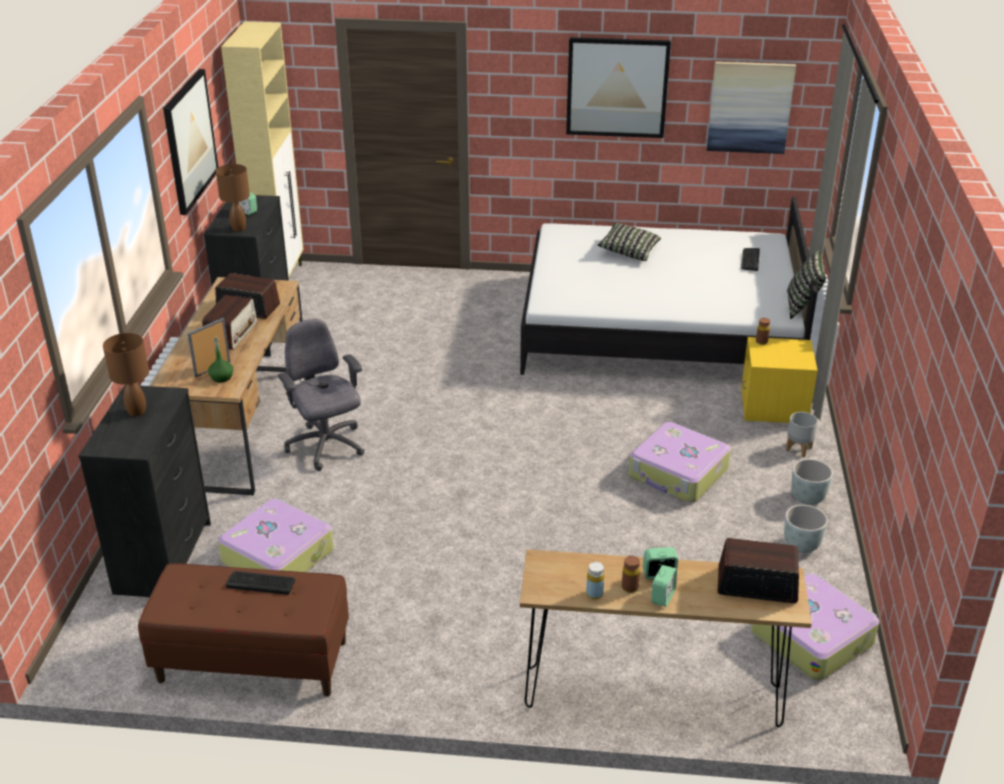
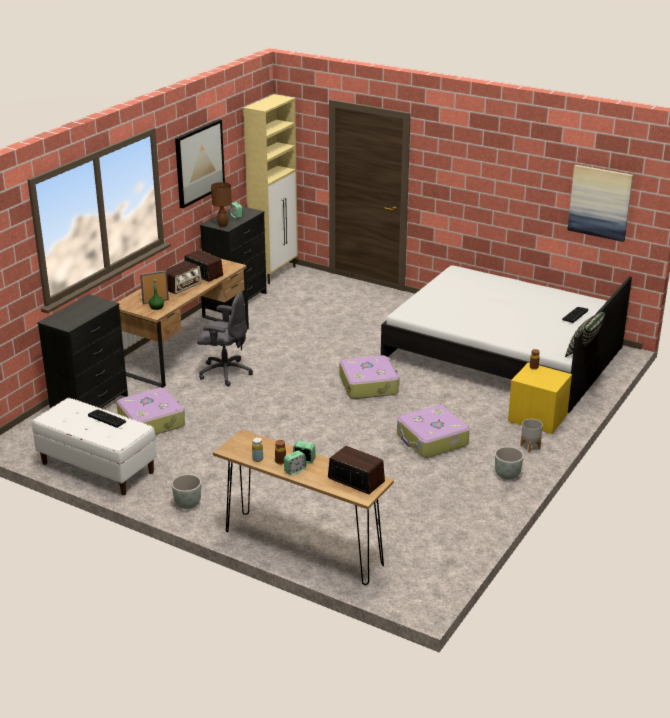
camera: 25 degrees right, 5 degrees down
(137, 411) = (83, 308): brown table lamp -> none
(252, 661) = (97, 468): brown bench -> white bench
(326, 447) = (224, 372): grey office chair -> grey office chair turned 105 degrees clockwise
(617, 87) = (507, 173): picture -> none
(629, 251) = (492, 293): pillow -> none
(800, 545) = (475, 499): grey planter -> grey planter (187, 504)
(812, 636) = (432, 548): suitcase -> suitcase (369, 385)

